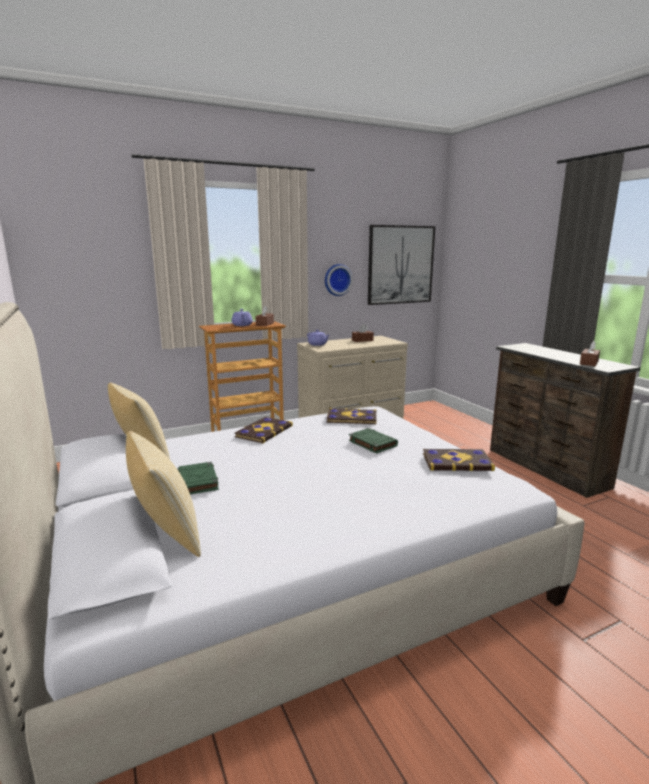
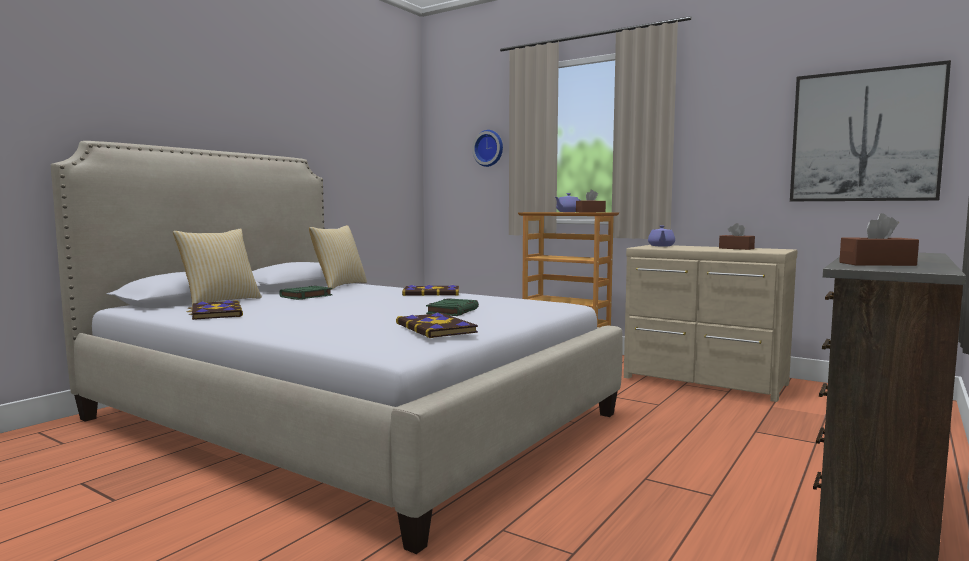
camera: 60 degrees right, 10 degrees down
(337, 279) = (735, 163): wall clock -> wall clock (489, 148)
(351, 418) = (516, 302): book -> book (215, 313)

